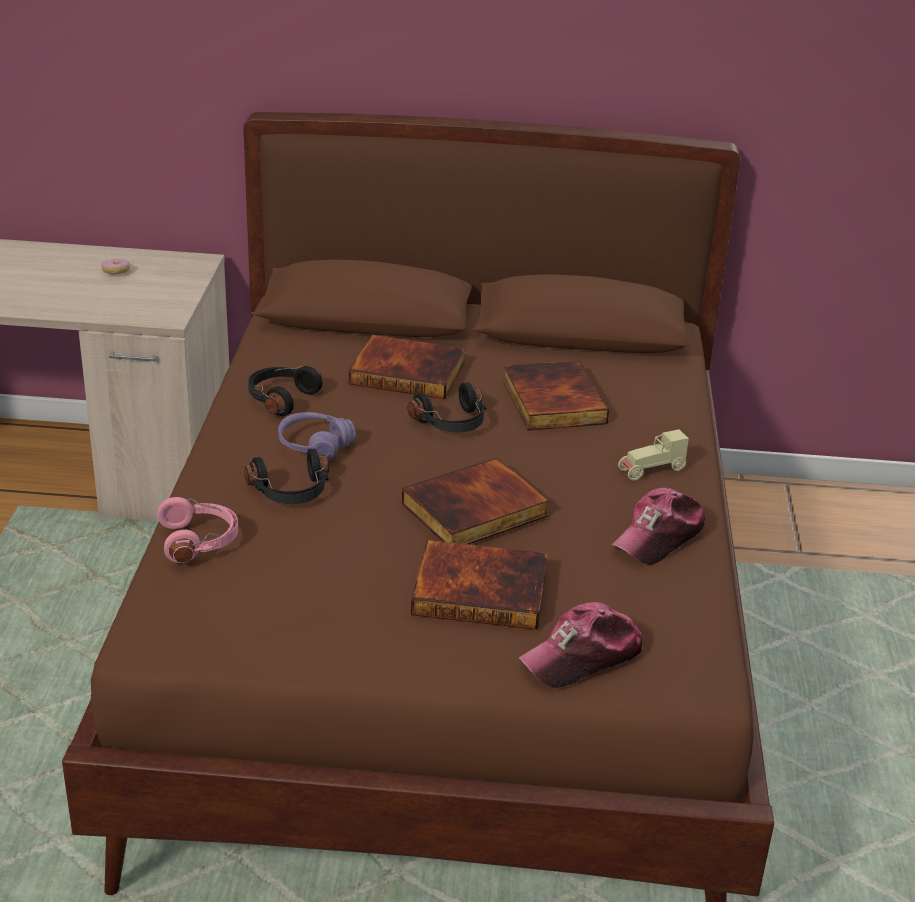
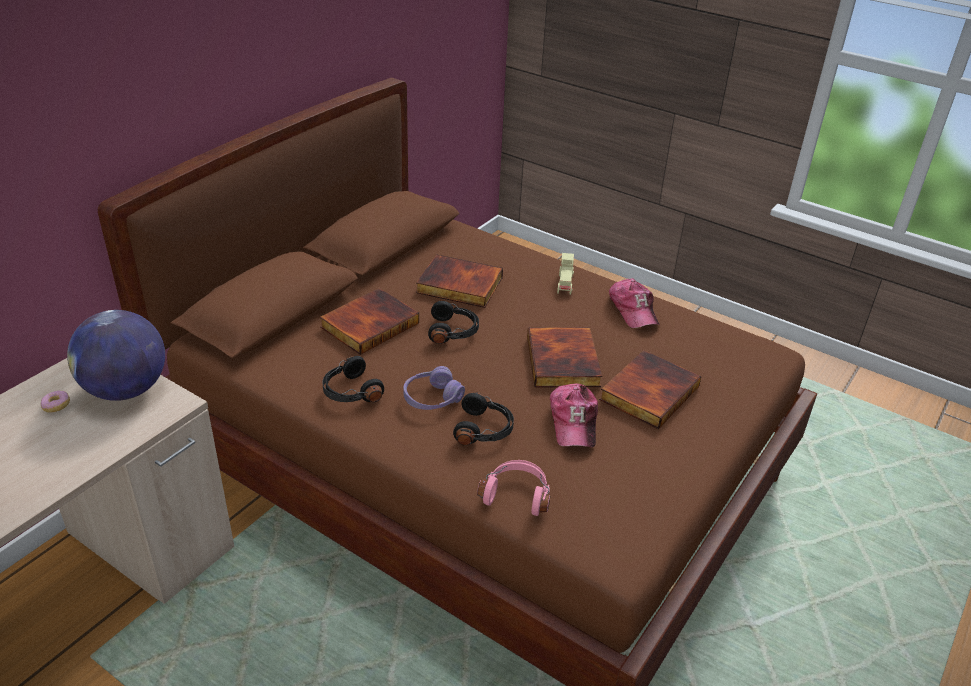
camera: 60 degrees left, 5 degrees up
(164, 290) = (126, 390): none -> globe
(582, 657) = (732, 381): cap -> cap (573, 422)

